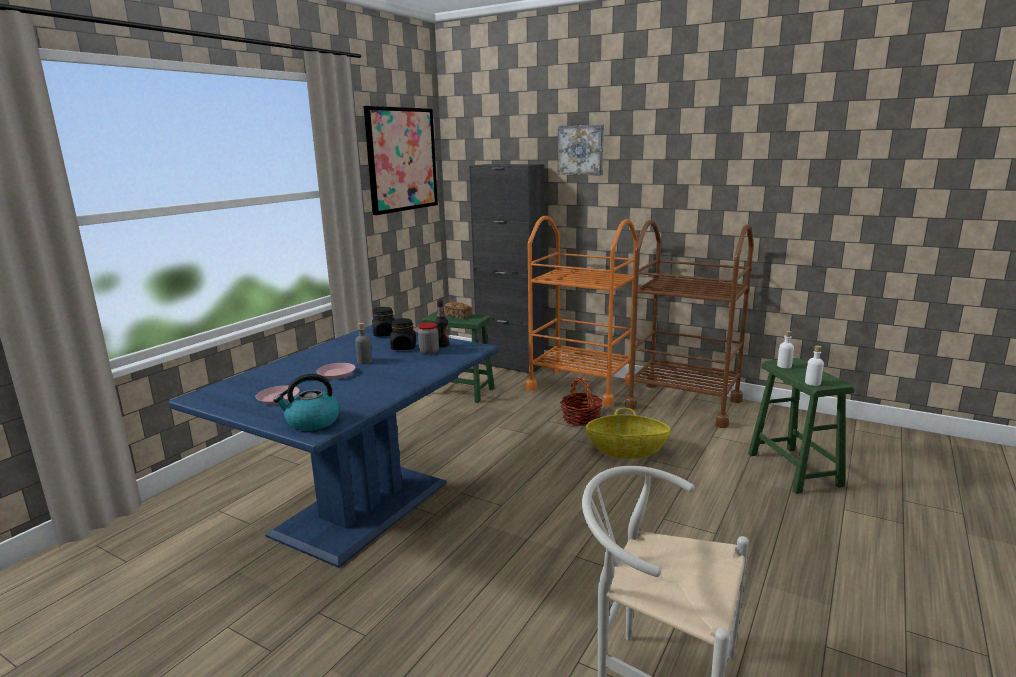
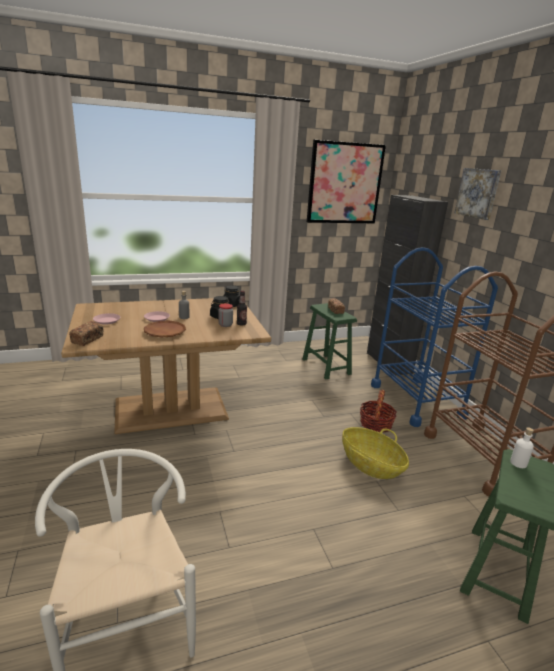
camera: 40 degrees right, 5 degrees up
(312, 422) = (87, 339): kettle -> bread
(364, 508) = (171, 410): blue dining table -> brown dining table
(383, 380) = (165, 332): none -> brown plate
(581, 386) = (416, 401): orange cart -> blue cart
(812, 383) = (511, 494): white bottle -> none

